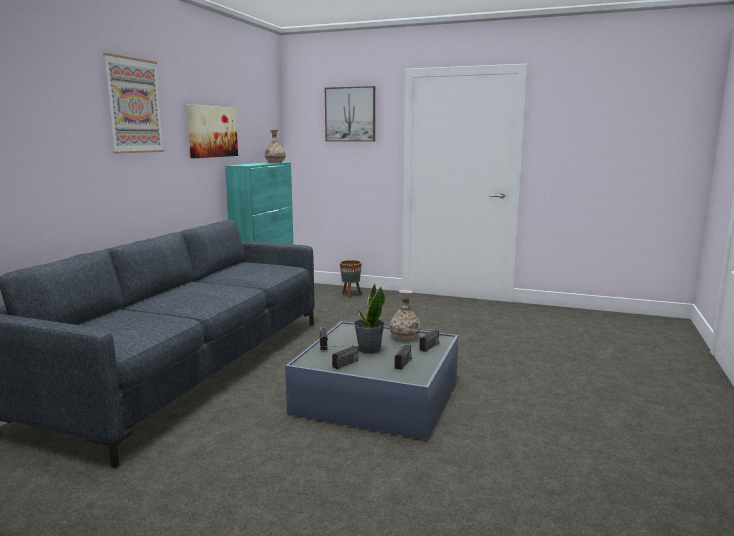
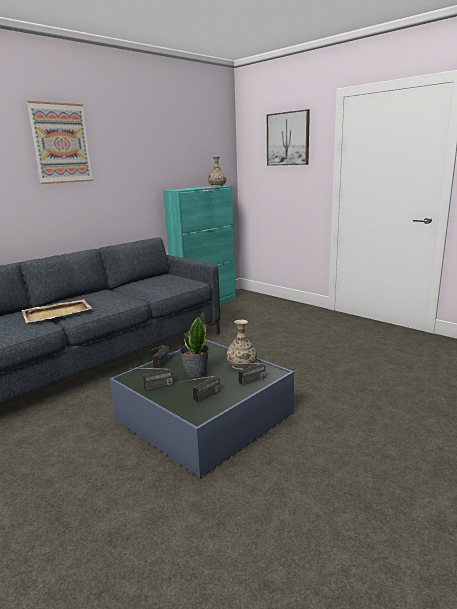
camera: 25 degrees right, 5 degrees up
(176, 306) = (58, 313): none -> beige tray
(212, 131) = (149, 161): picture -> none
(350, 295) = (278, 308): brown planter -> none

